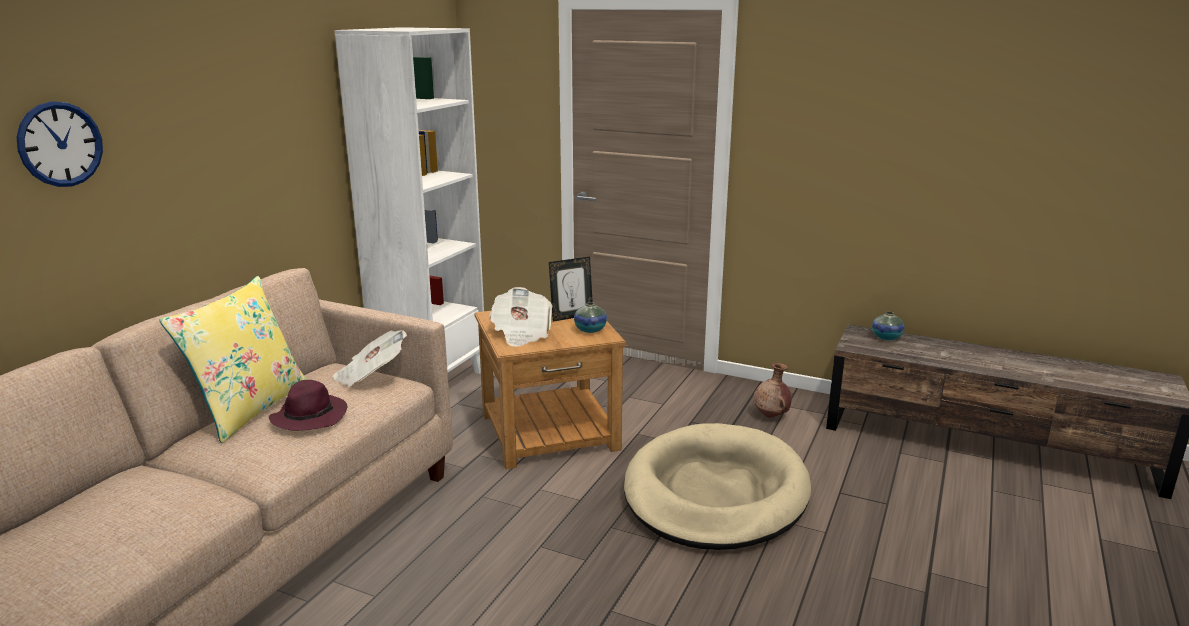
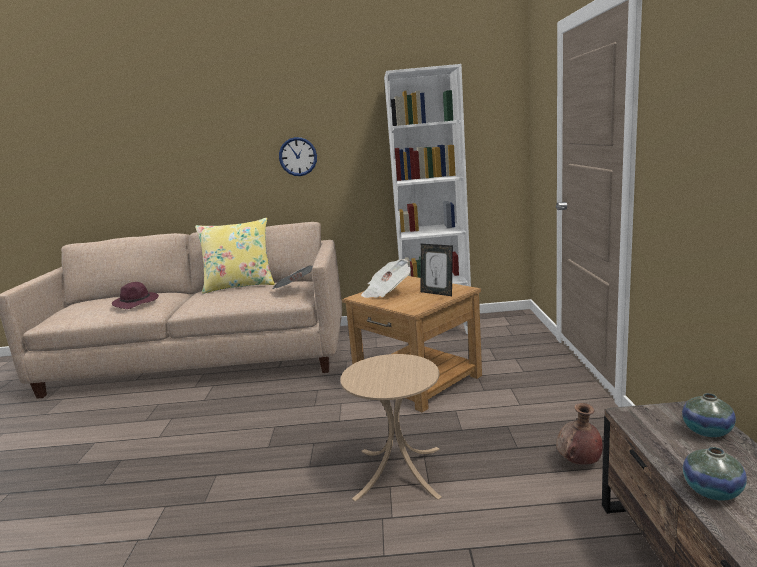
camera: 65 degrees right, 5 degrees down
(60, 144) = (203, 142): wall clock -> wall clock (298, 156)
(310, 416) = (237, 295): purple hat -> purple hat (137, 303)
(590, 330) = (419, 303): vase -> vase (712, 491)
(715, 493) = (398, 472): beige dog bed -> beige side table

